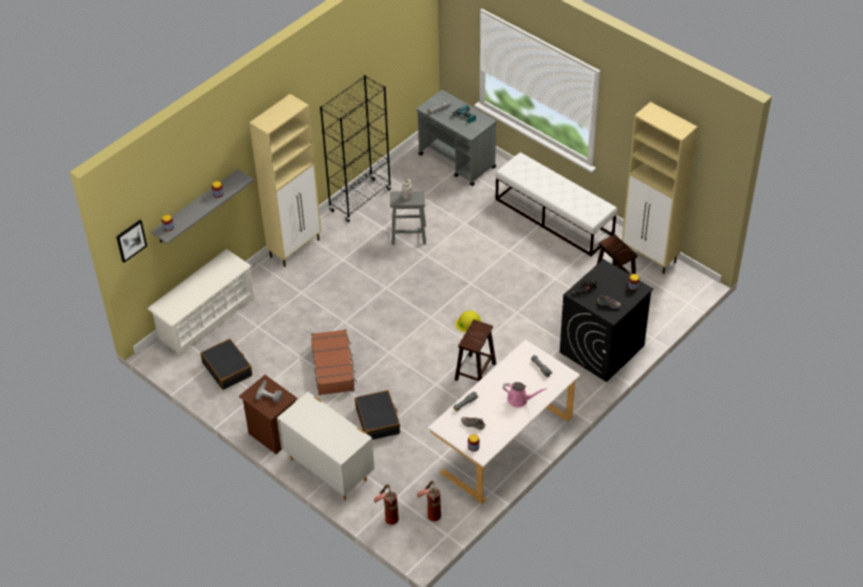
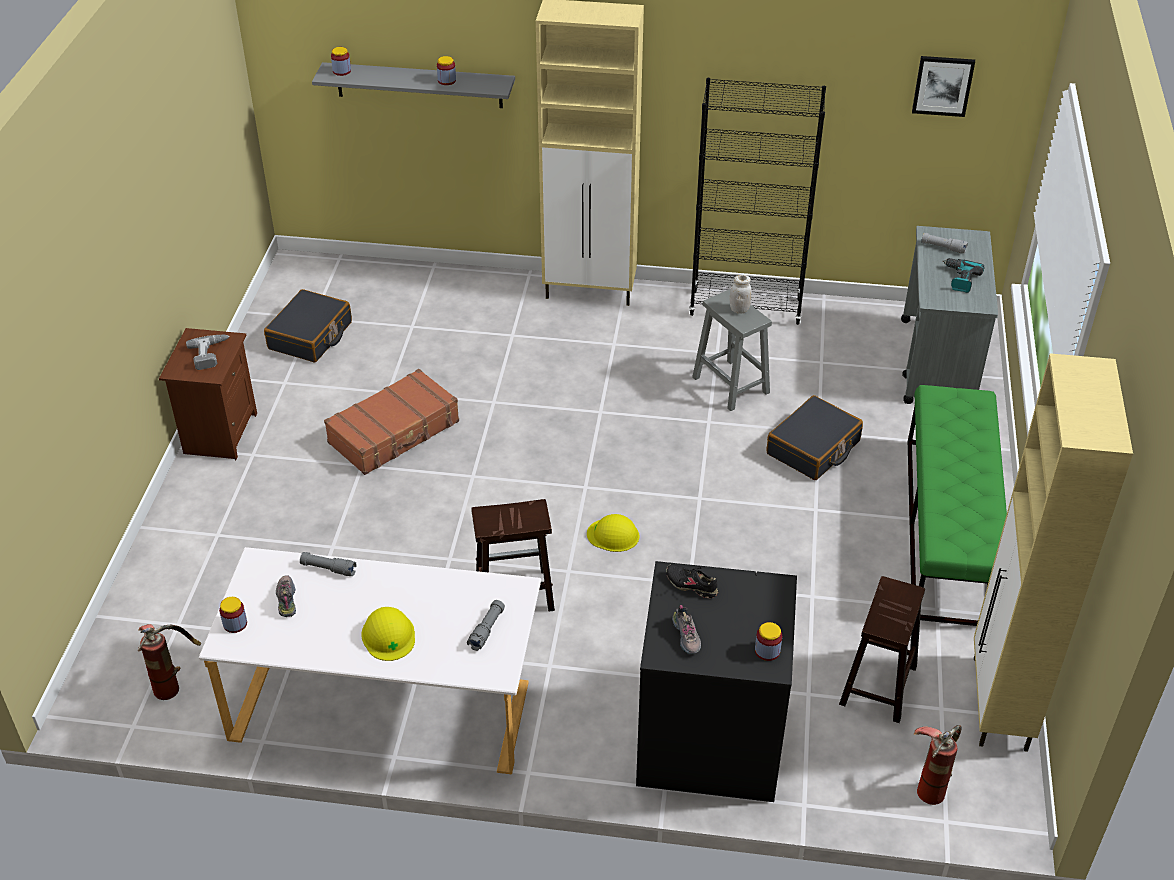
camera: 55 degrees right, 5 degrees down
(131, 240) = (281, 50): picture -> picture (943, 85)
(206, 318) = (386, 276): white shoe rack -> none
(328, 469) = (189, 520): white dresser -> none
(378, 420) = (324, 529): black suitcase -> black suitcase (813, 448)
(388, 515) = (134, 632): fire extinguisher -> fire extinguisher (932, 783)
(520, 400) = (388, 635): pink watering can -> yellow hard hat
(554, 217) = (948, 530): white bench -> green bench

